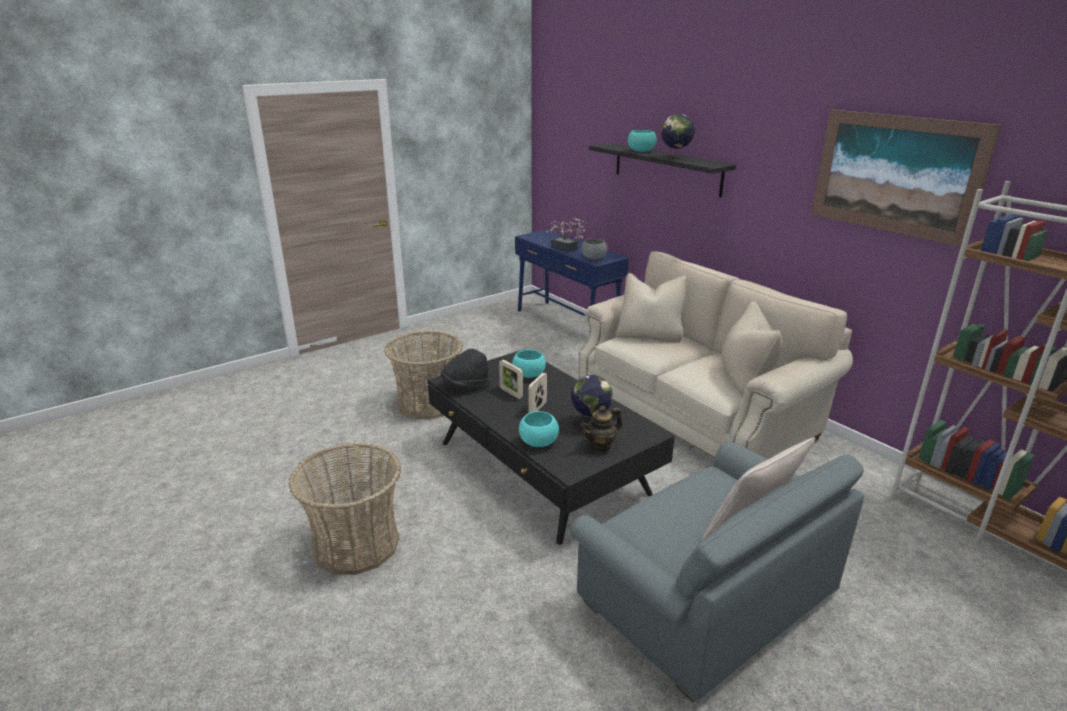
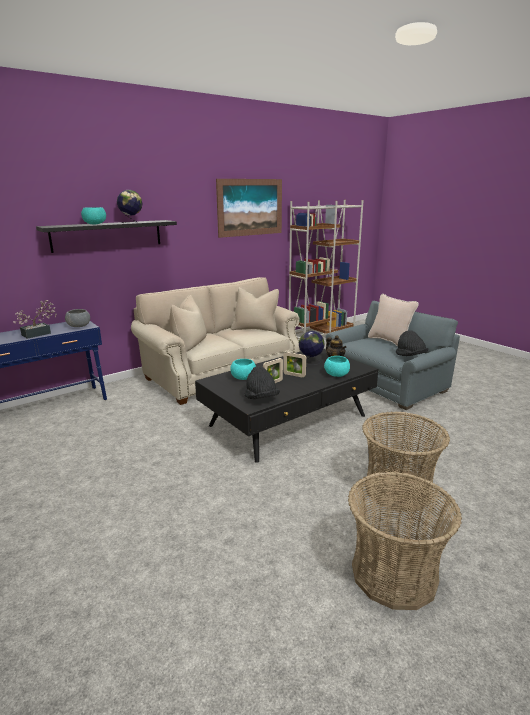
camera: 90 degrees left, 5 degrees down
(428, 403) = (183, 476): basket -> basket (394, 574)
(645, 540) = (410, 356): none -> black hat

